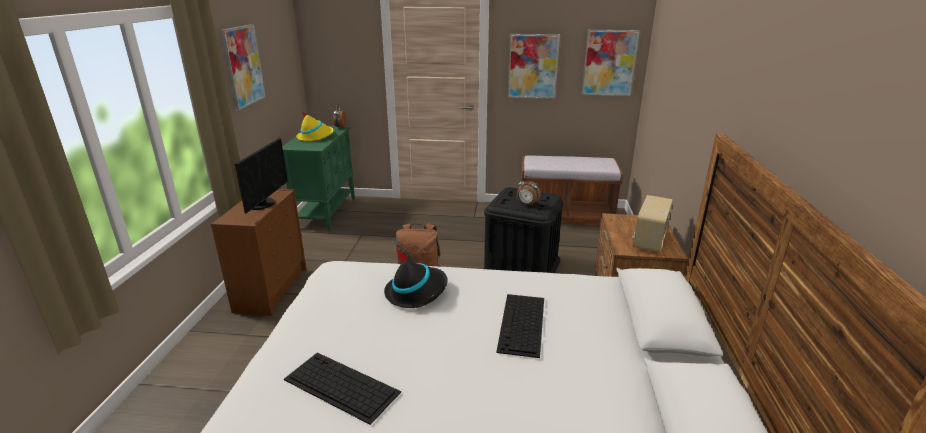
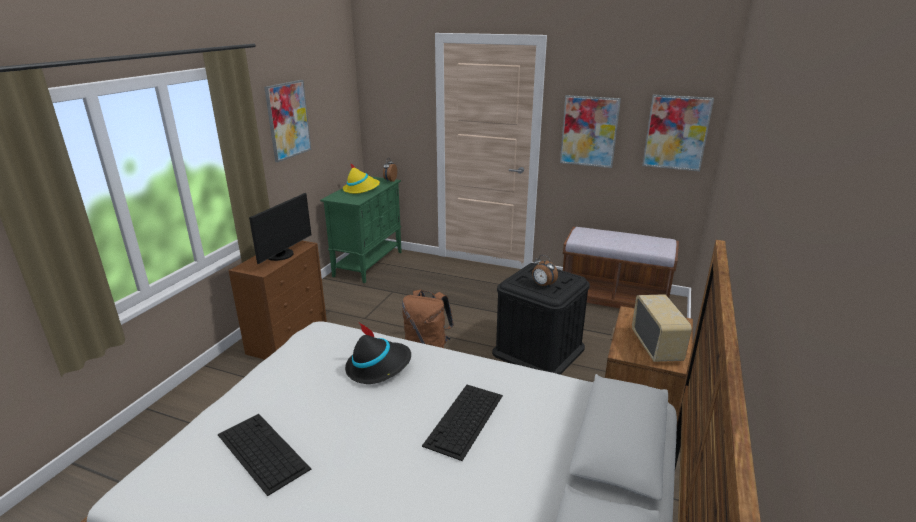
camera: 15 degrees right, 0 degrees up
(649, 241) = (656, 347): radio -> radio turned 135 degrees clockwise

